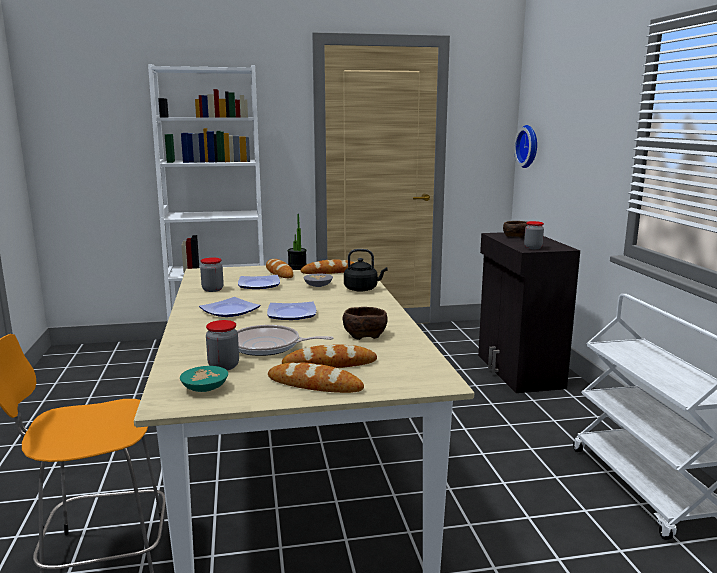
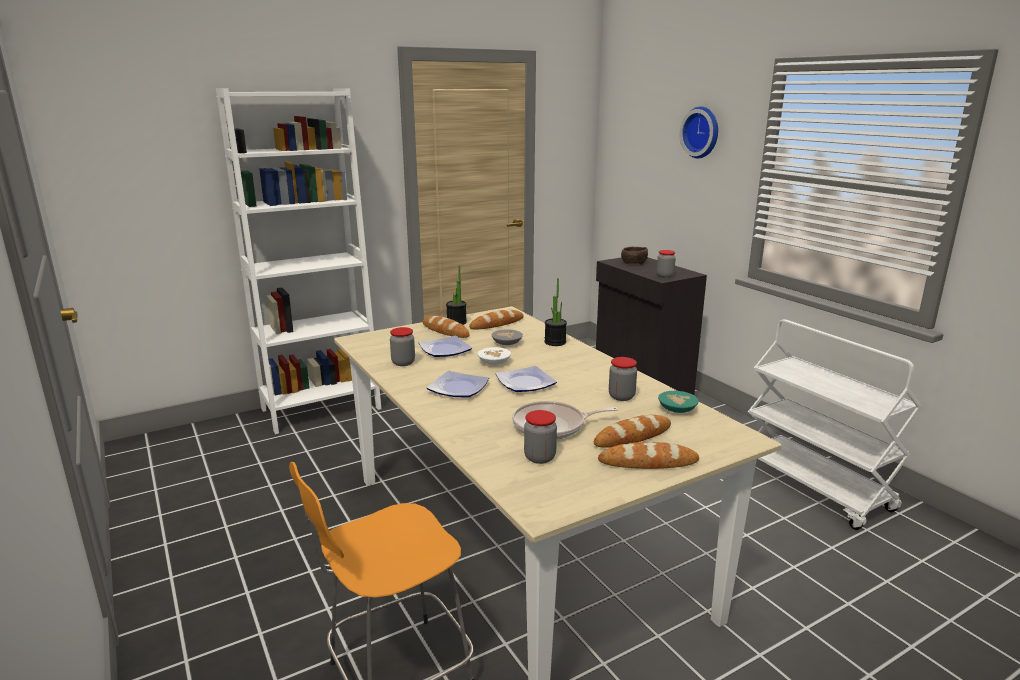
camera: 20 degrees left, 5 degrees up
(203, 389) = (555, 487): turquoise bowl -> turquoise bowl (677, 410)
(286, 298) = (494, 363): none -> white bowl
(362, 289) = (555, 342): black kettle -> potted plant
(364, 334) = (621, 396): brown bowl -> jar
(529, 146) = (617, 166): wall clock -> wall clock (702, 132)

